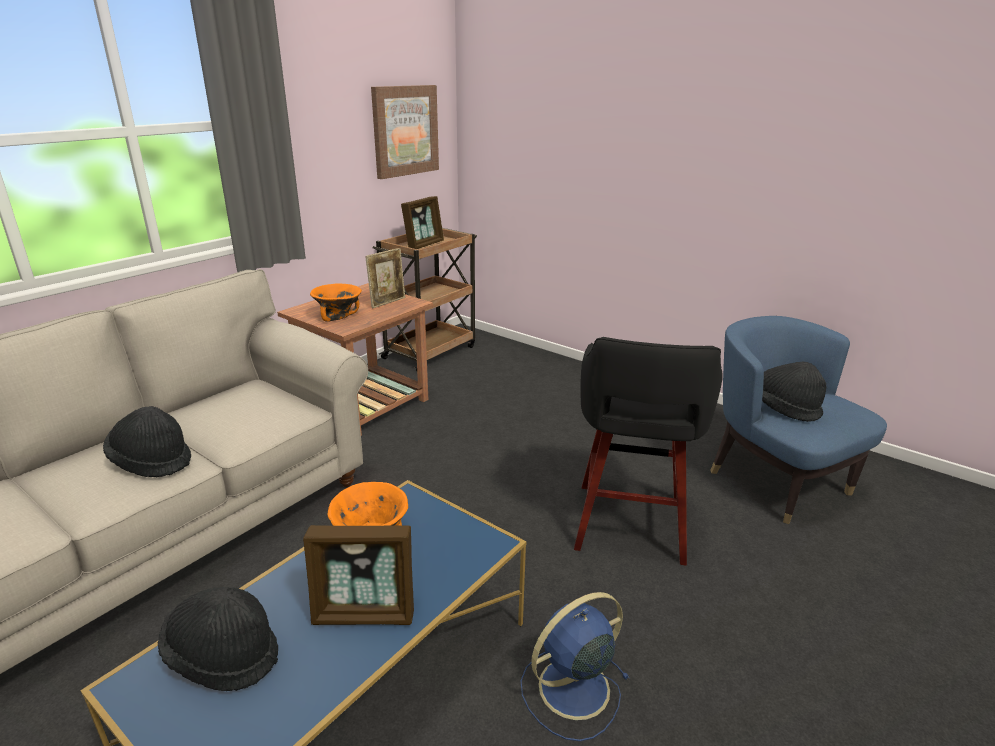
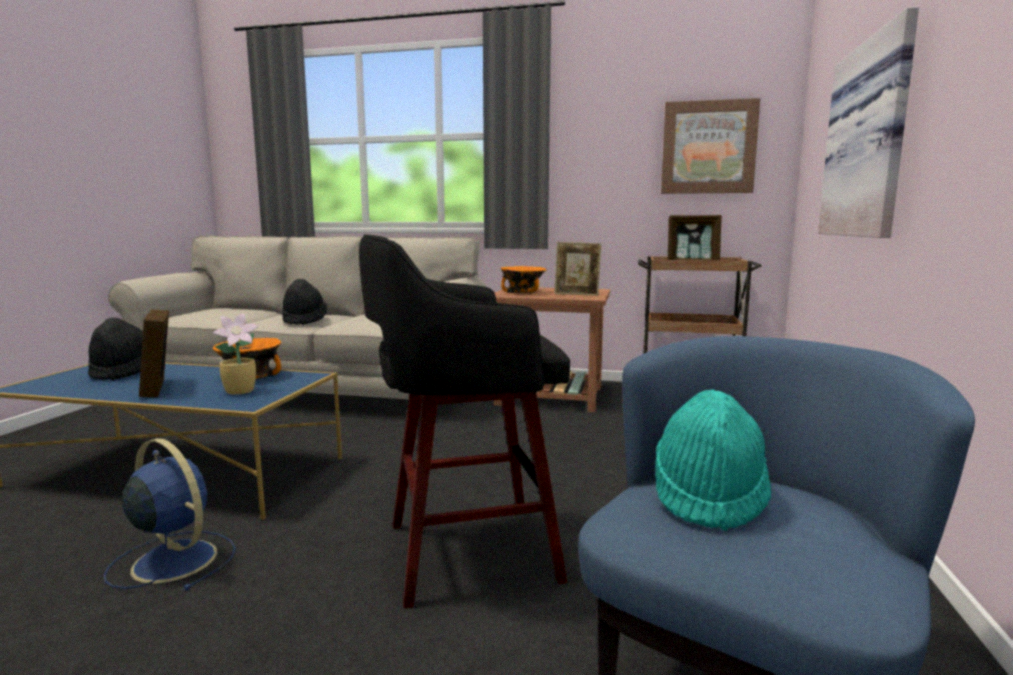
camera: 65 degrees right, 15 degrees down
(435, 546) = (241, 391): none -> potted plant
(602, 159) = (871, 140): none -> picture
(784, 408) = (708, 496): black hat -> turquoise hat

